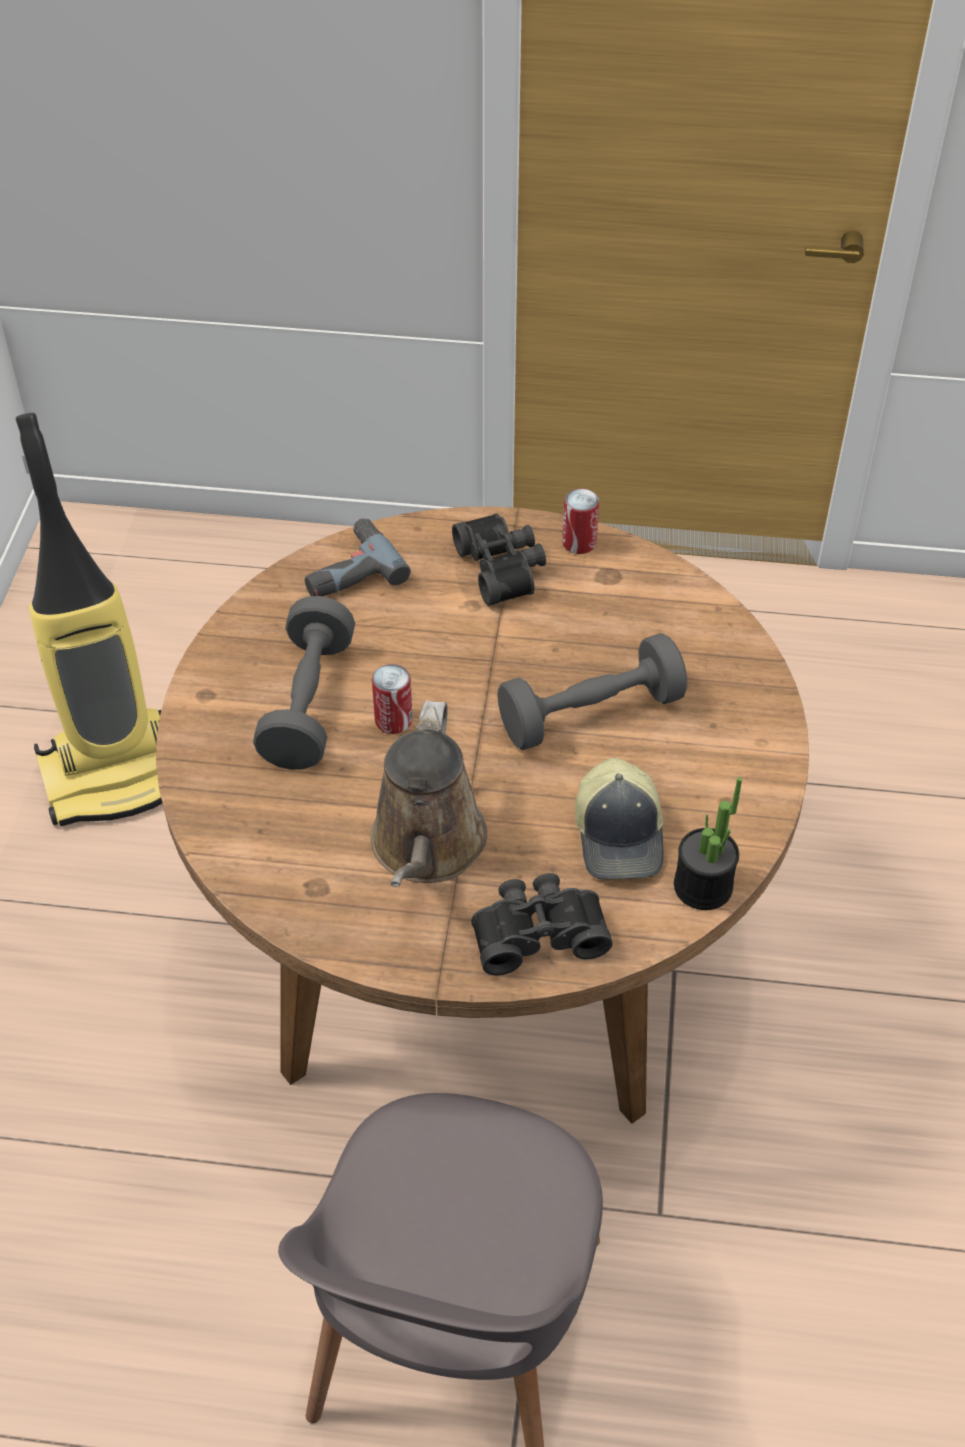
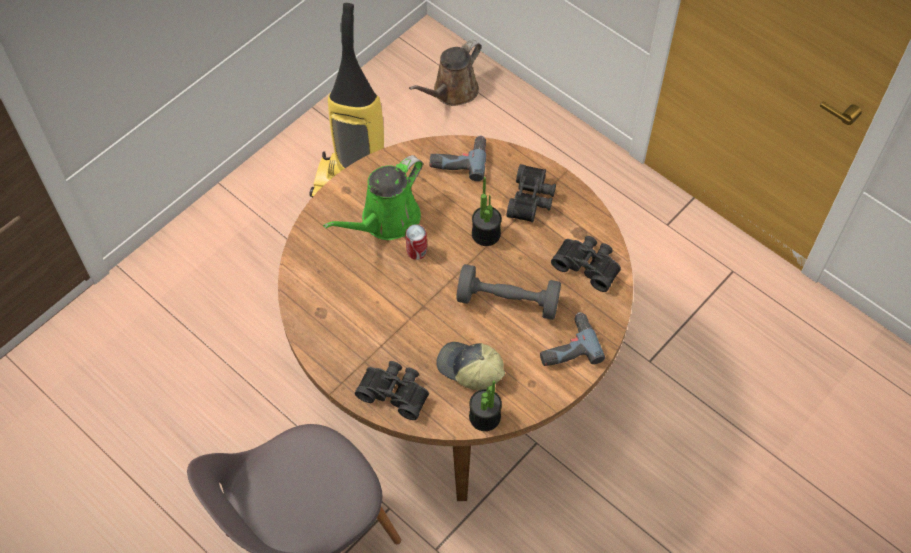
camera: 35 degrees right, 10 degrees up
(308, 704) = (386, 221): grey dumbbell -> green watering can
(427, 848) = (381, 323): brown watering can -> brown watering can (452, 92)
(477, 644) = (486, 234): none -> potted plant
(579, 543) = (581, 206): can -> none
(621, 835) = (469, 369): cap -> cap turned 90 degrees clockwise
(658, 609) = (588, 265): none -> black binoculars
(727, 725) = (566, 345): none -> power drill

